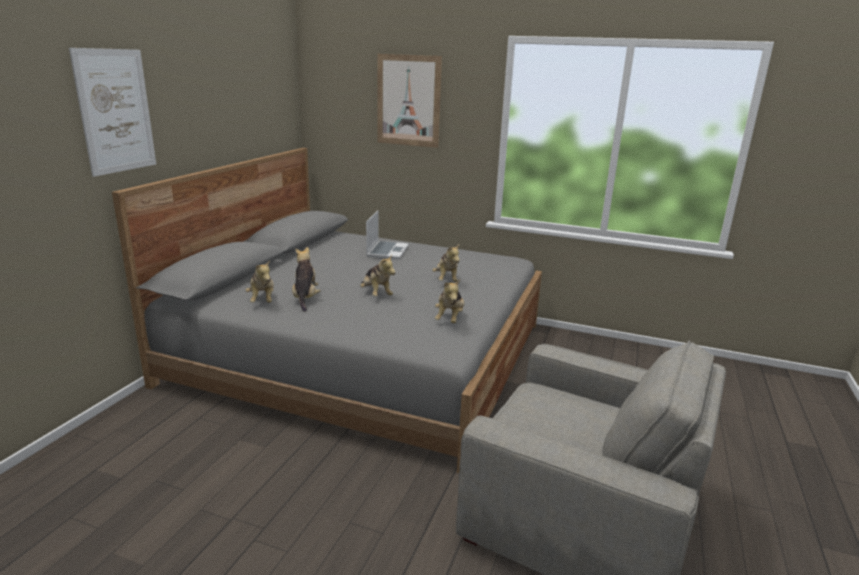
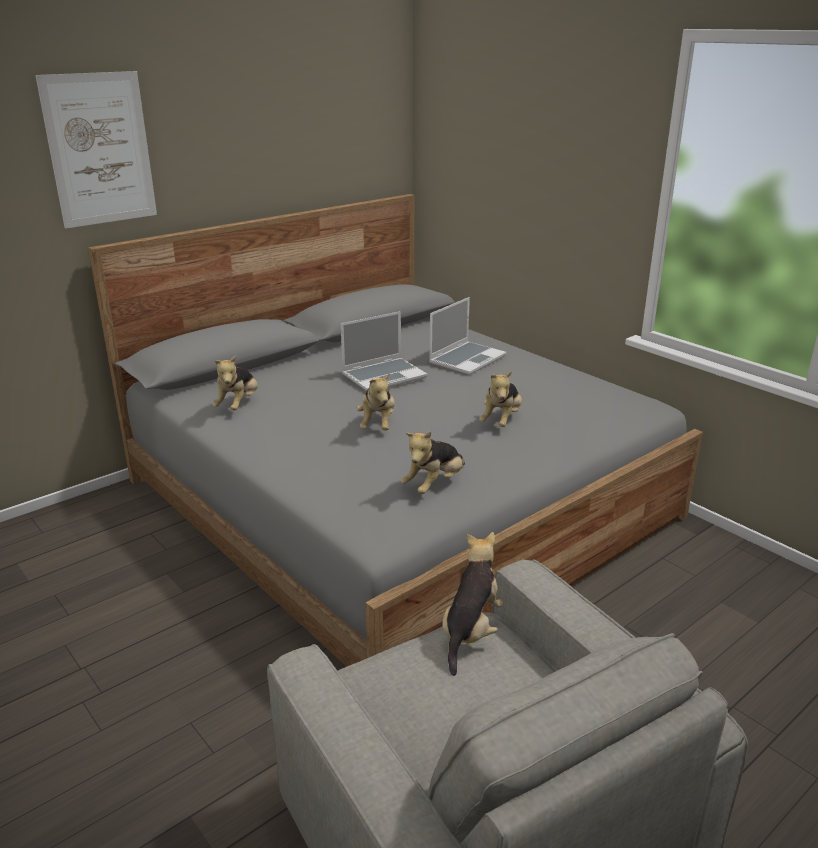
camera: 30 degrees right, 5 degrees up
(305, 298) = (288, 412): plush toy -> plush toy (470, 631)
(346, 267) = (384, 376): none -> laptop
(408, 101) = (538, 134): picture -> none

